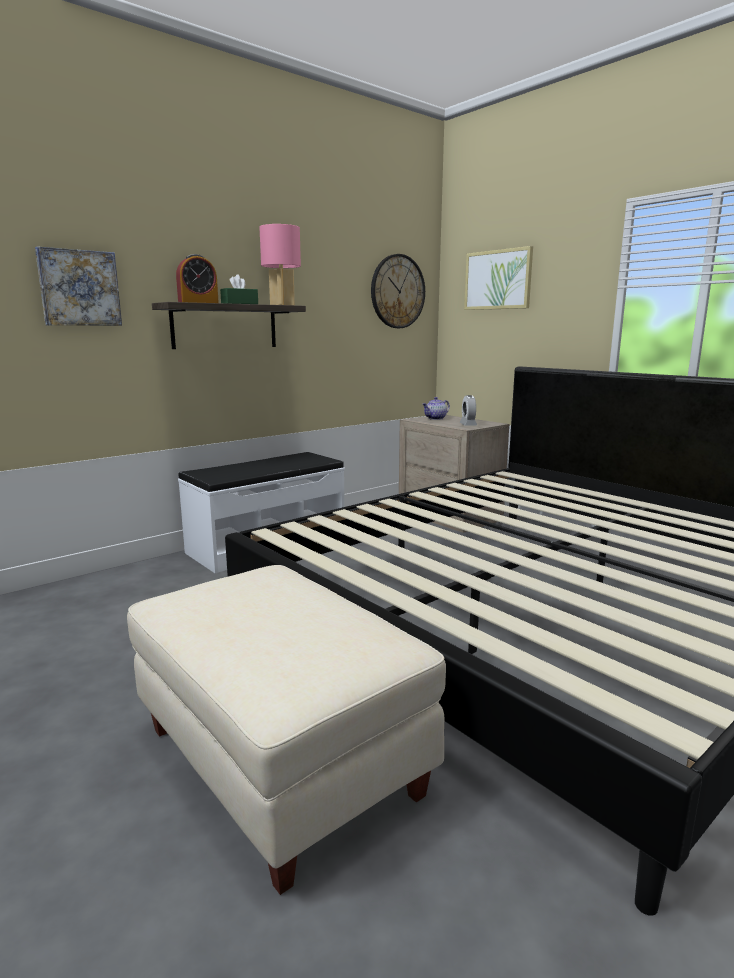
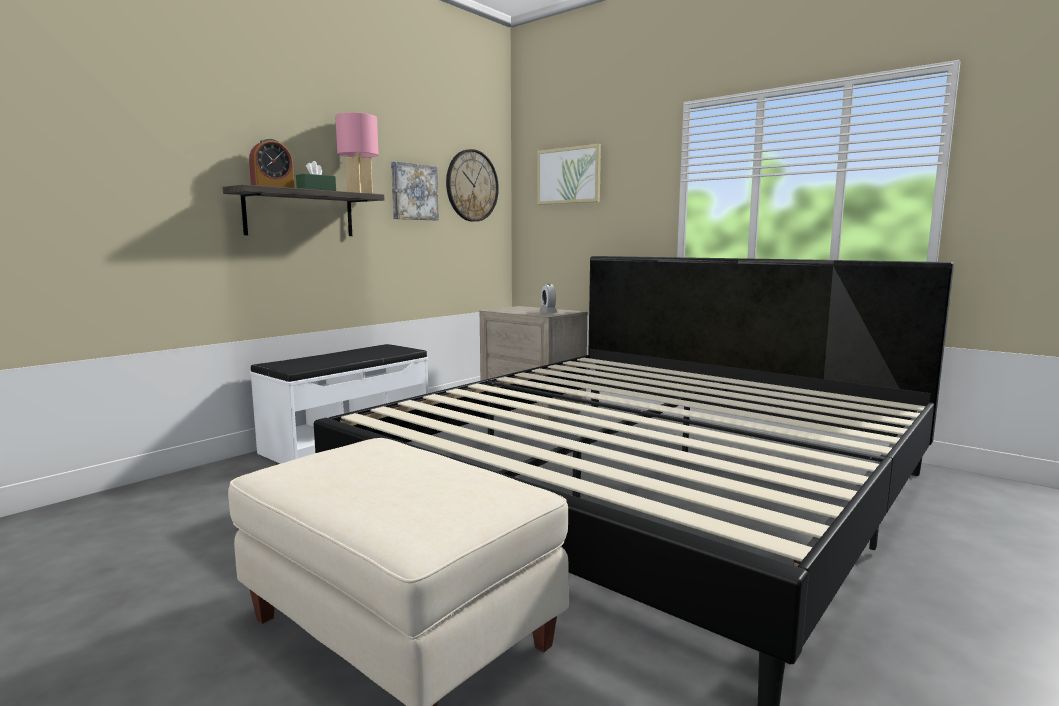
camera: 10 degrees left, 5 degrees down
(79, 288) = (143, 168): picture -> picture (413, 192)
(435, 418) = (515, 309): teapot -> none

